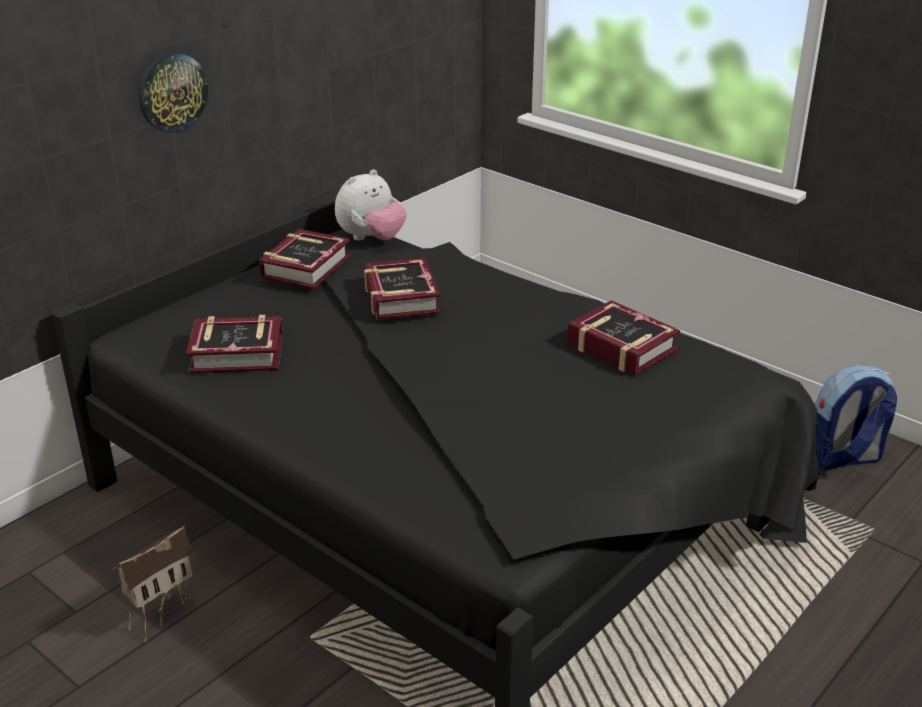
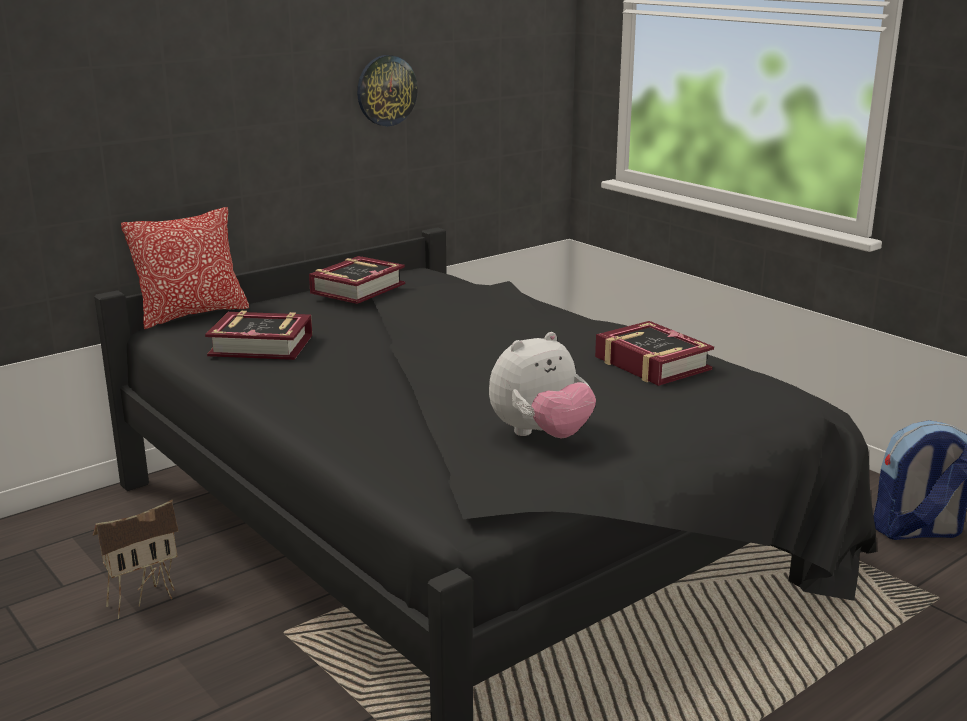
camera: 10 degrees right, 10 degrees down
(146, 314) = (192, 314): none -> pillow
(172, 92) = (238, 102): wall clock -> wall clock (386, 90)
(371, 239) = (433, 276): plush toy -> plush toy (540, 435)
(400, 297) = (439, 314): book -> none

